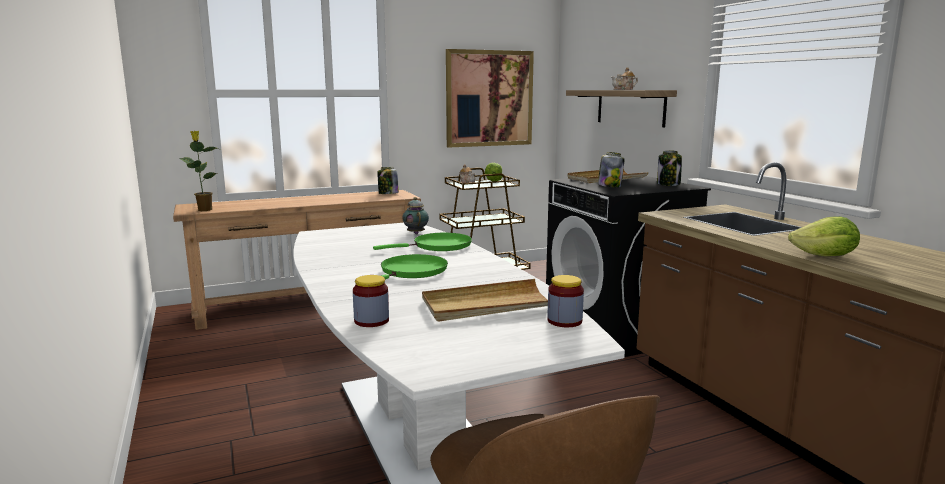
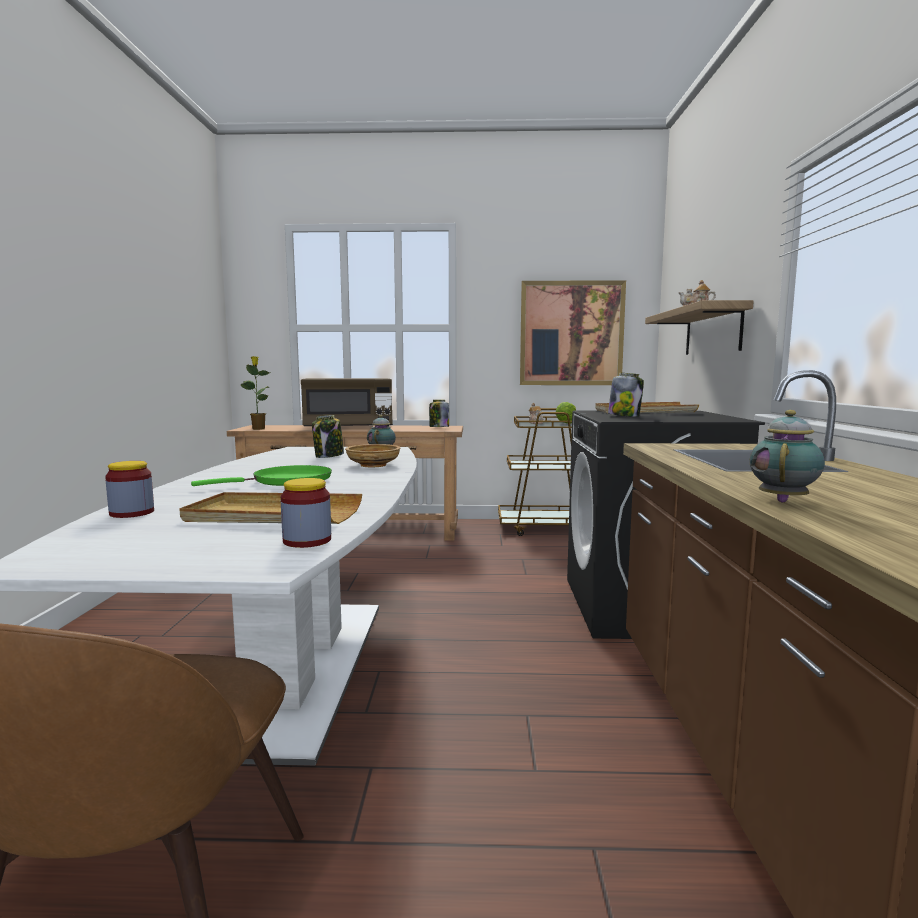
camera: 25 degrees right, 5 degrees down
(302, 201) = (349, 428): none -> brown microwave
(438, 246) = (373, 465): green frying pan -> beige bowl
(668, 184) = (712, 417): jar -> jar (329, 456)
(825, 256) = (783, 500): lettuce -> teapot

